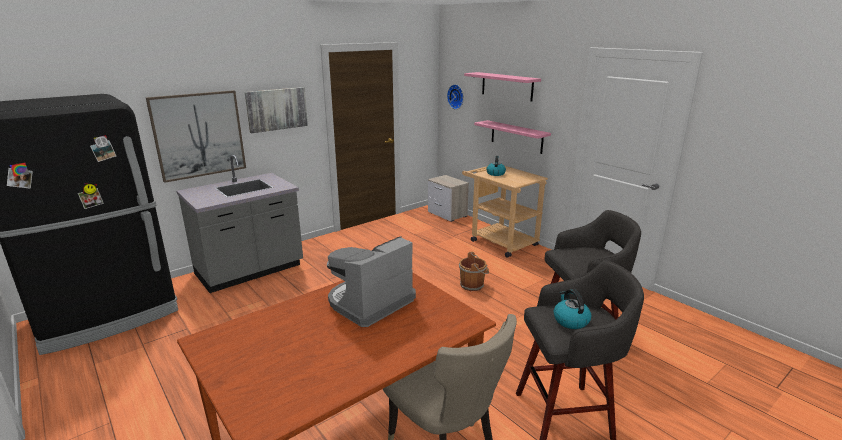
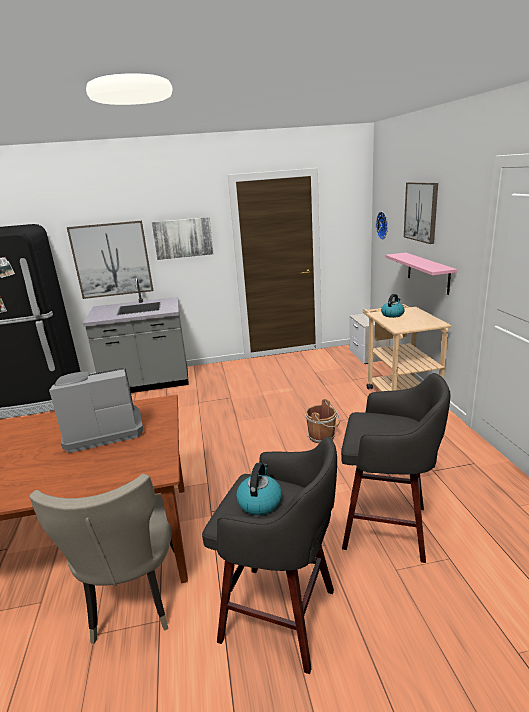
camera: 30 degrees right, 0 degrees up
(507, 86) = (421, 212): pink shelf -> picture

